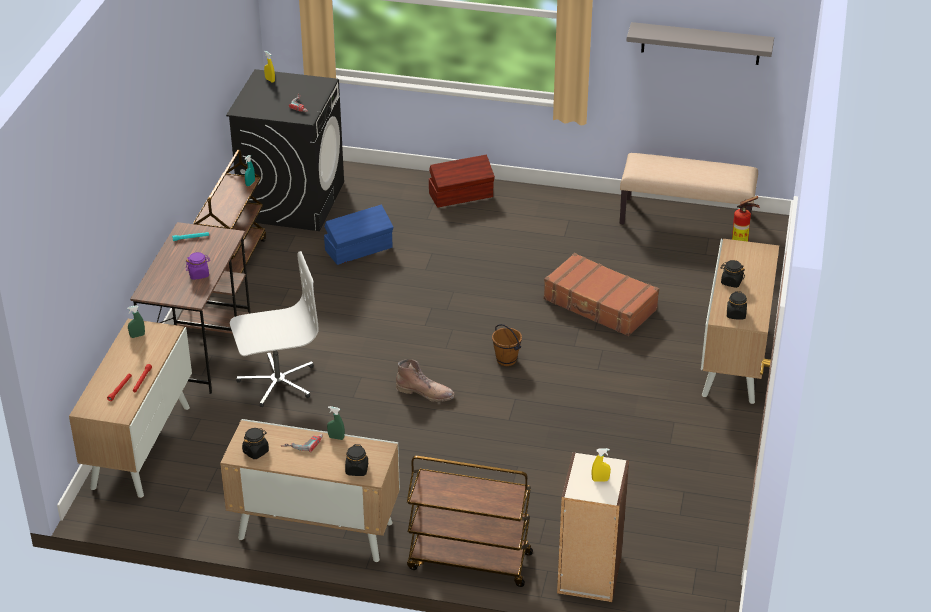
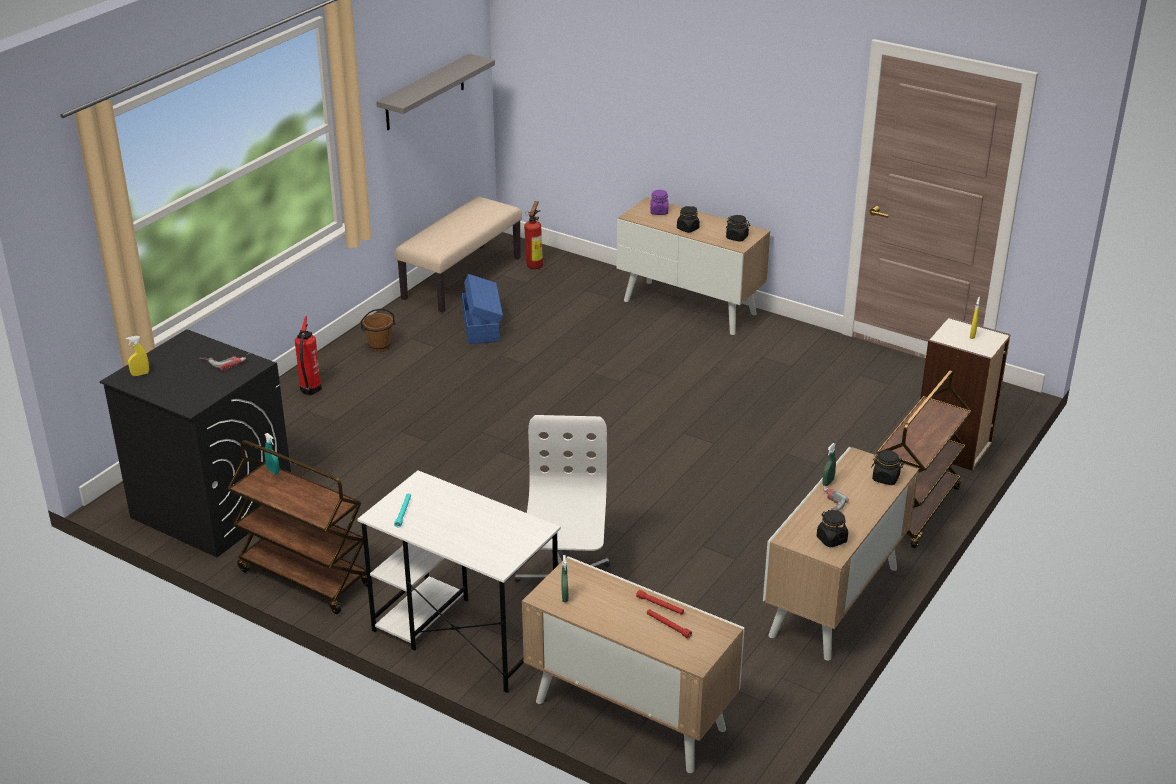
camera: 70 degrees left, 5 degrees down
(199, 274) = (487, 517): purple jar -> purple jar (659, 212)
(199, 348) = (463, 634): brown desk -> white desk
(359, 249) = (354, 477): blue storage box -> blue storage box (482, 325)
(426, 392) = (643, 484): brown boot -> none
(461, 195) = (310, 390): brown storage box -> fire extinguisher
(506, 360) = (618, 424): brown bucket -> brown bucket (379, 346)
(600, 305) = (565, 353): brown suitcase -> none

